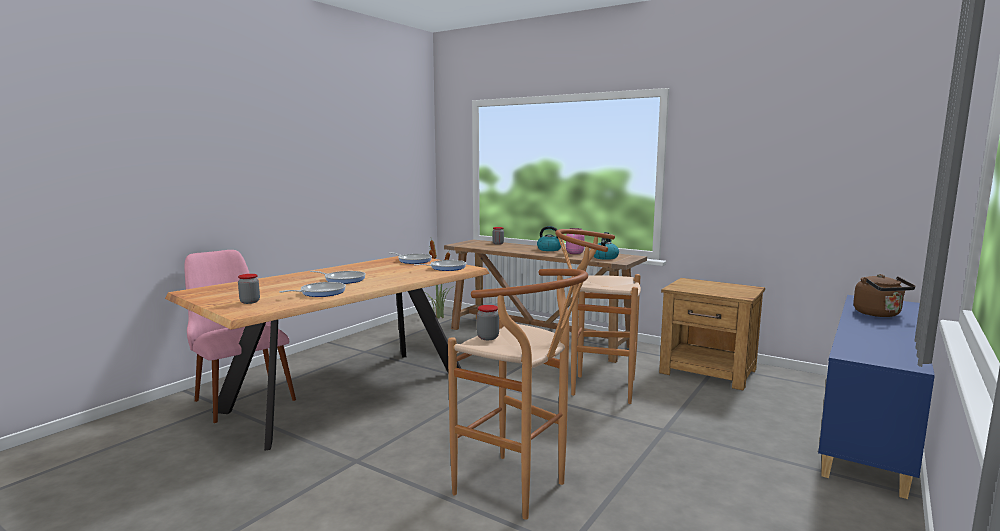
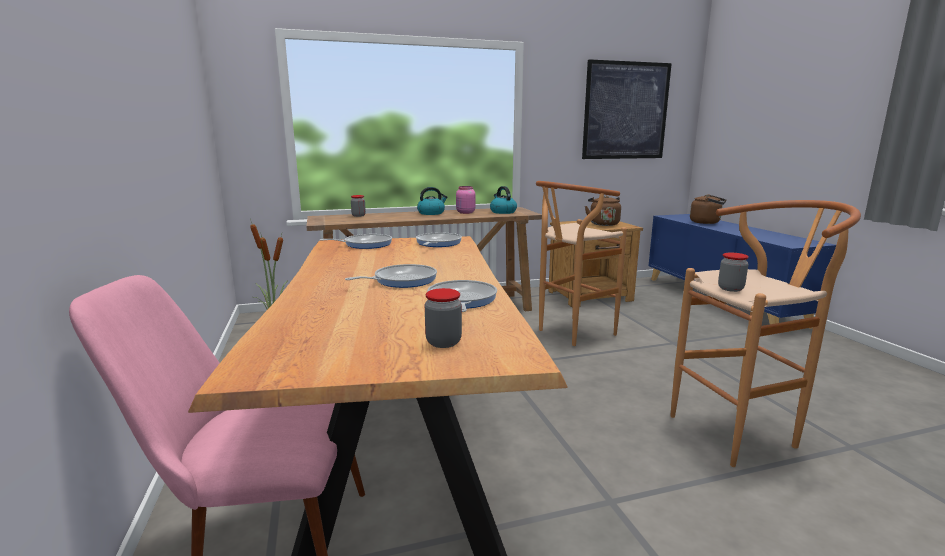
camera: 50 degrees left, 5 degrees up
(725, 289) = (603, 224): none -> brown kettle
(806, 156) = (625, 111): none -> picture

